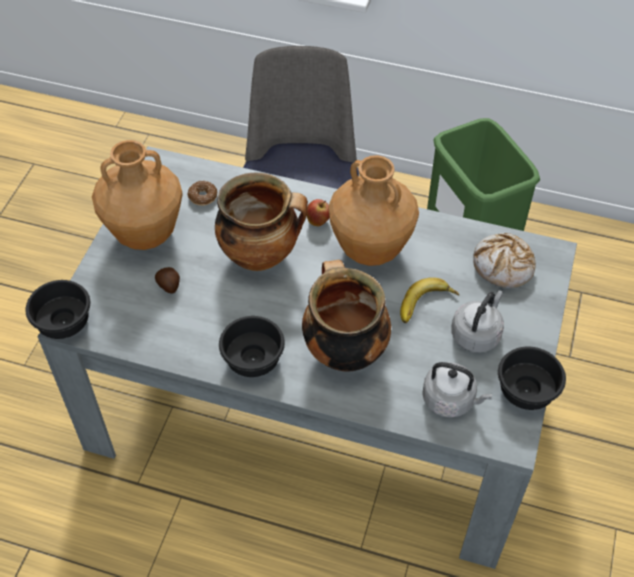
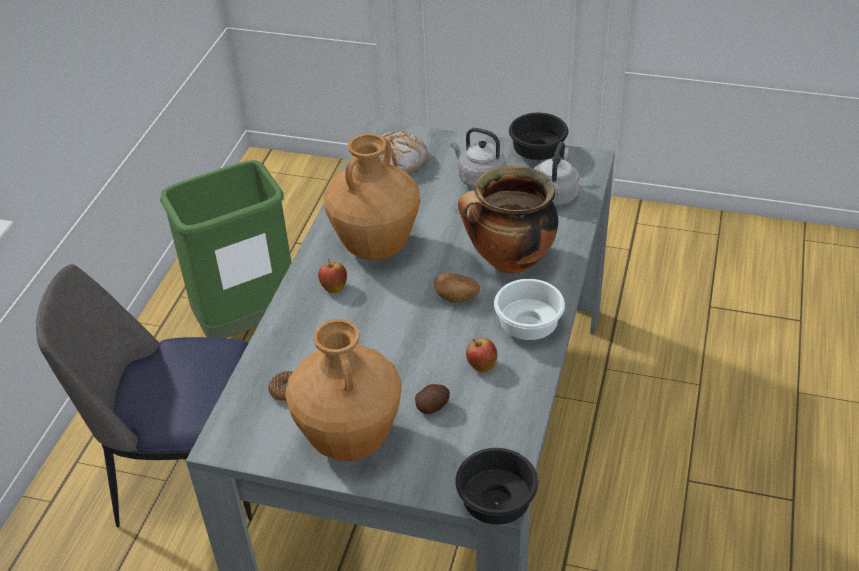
camera: 90 degrees left, 10 degrees down
(209, 321) = (481, 365): none -> apple
(254, 357) = (526, 325): black bowl -> white bowl
(261, 255) = (384, 330): cooking pot -> none
(296, 307) = (457, 298): none -> potato
(427, 306) = (448, 208): banana -> none

